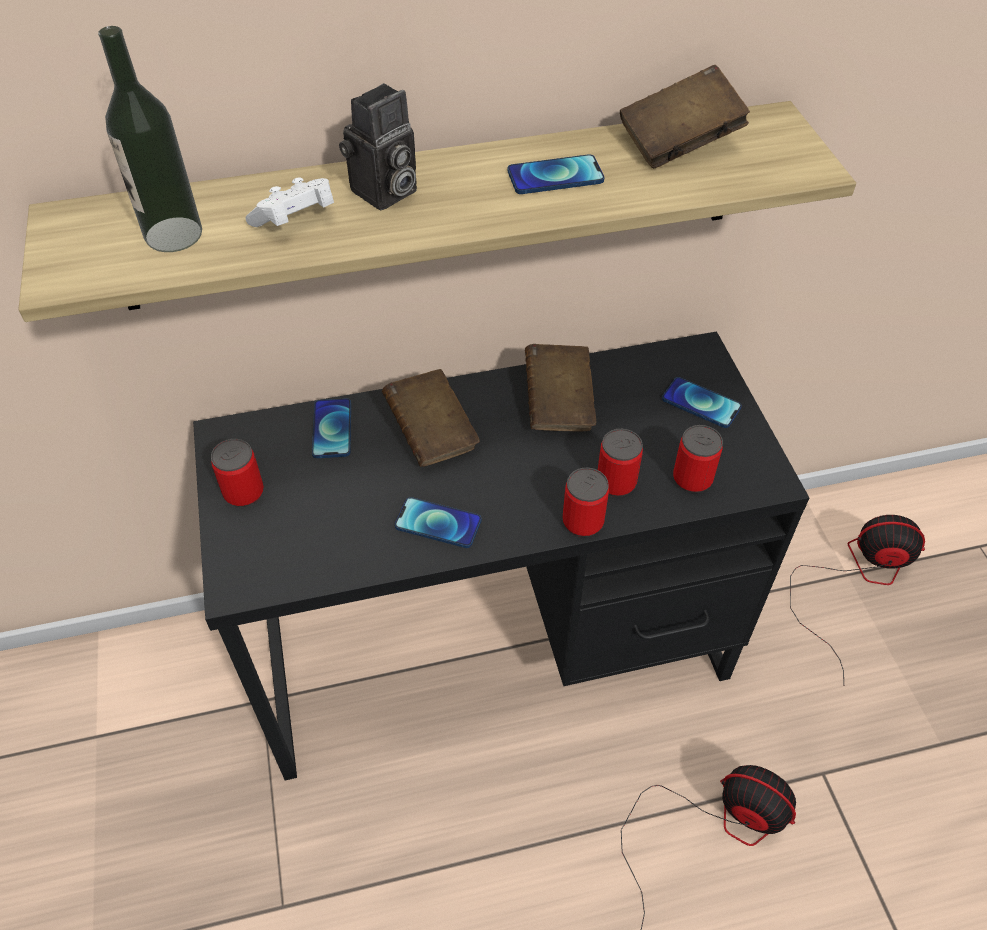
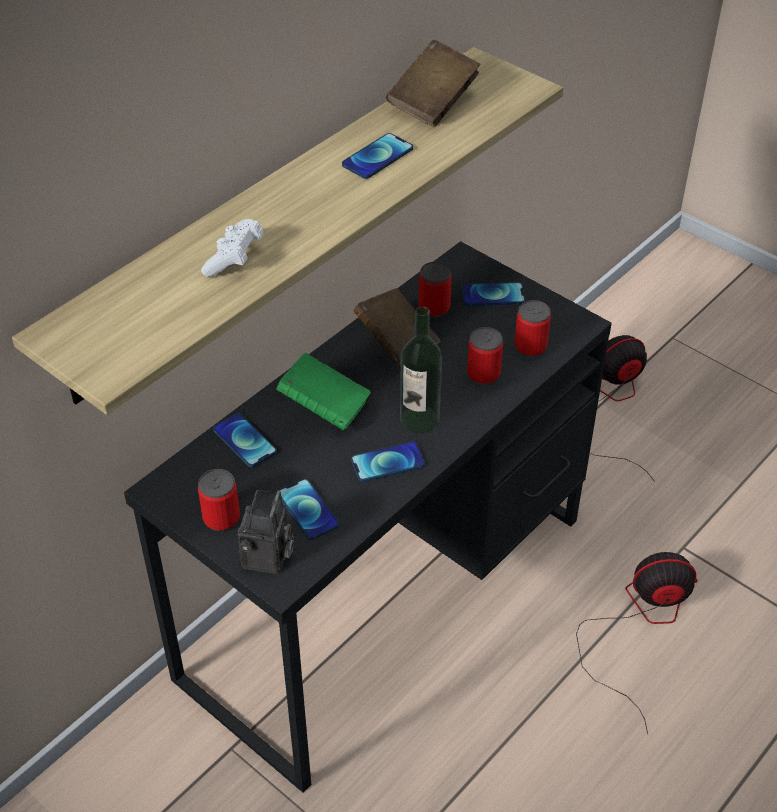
camera: 35 degrees left, 5 degrees down
(173, 234) = (156, 307): bottle -> bottle (419, 419)
(323, 529) = (308, 510): none -> phone
(384, 194) = (275, 216): camera -> camera (268, 559)
(432, 434) = (324, 407): brown book -> green book
(583, 521) = (484, 410): can -> can (434, 308)

